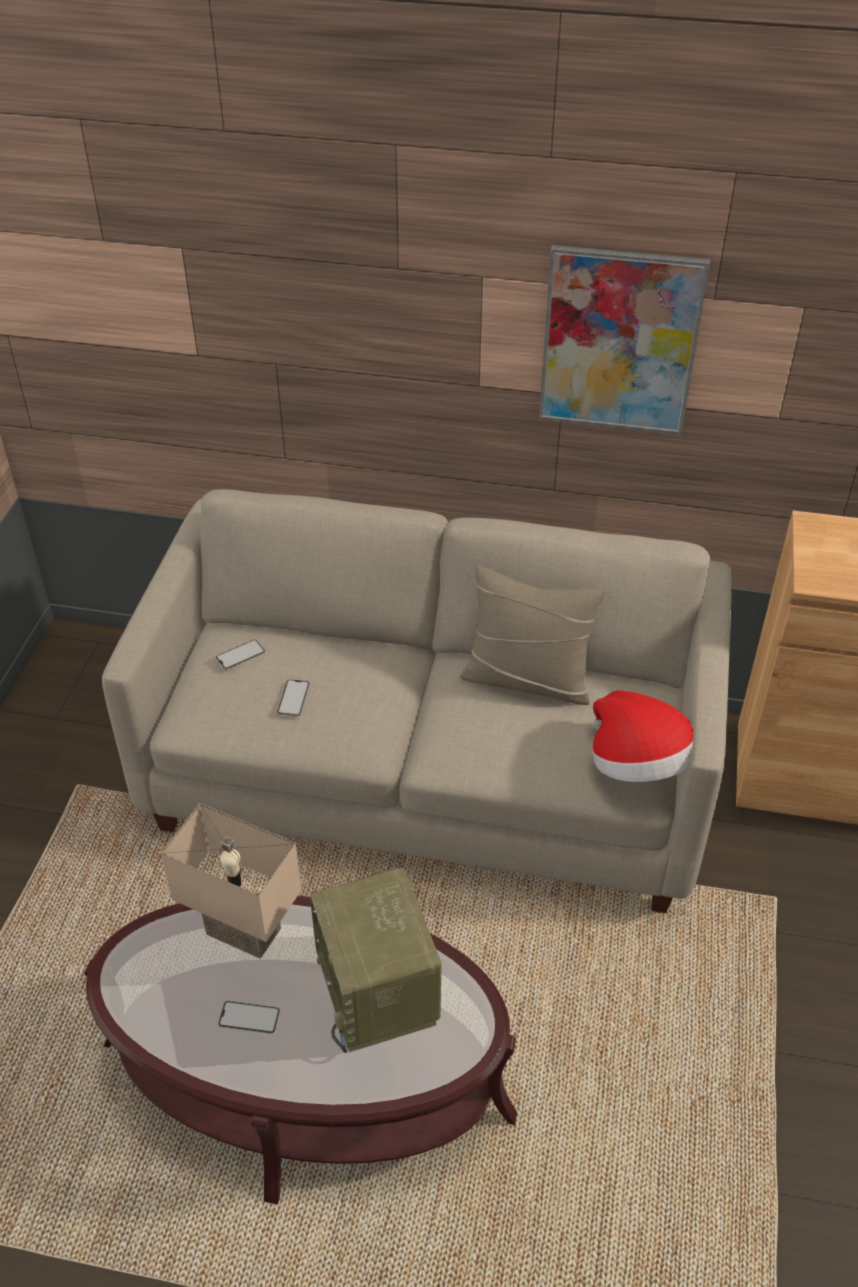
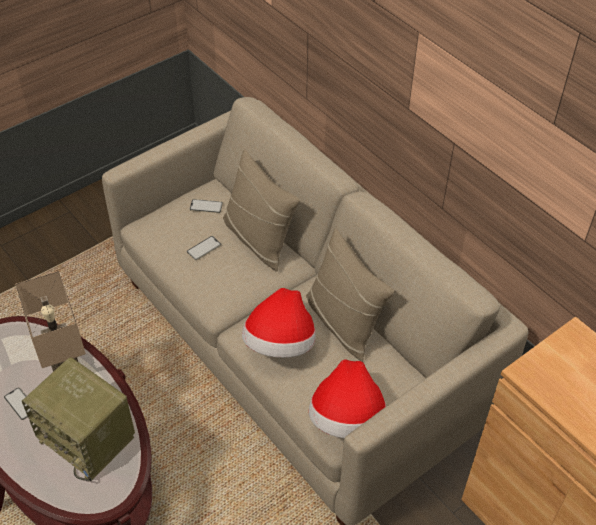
camera: 40 degrees right, 5 degrees up
(343, 653) = (258, 239): none -> beige pillow
(379, 991) = (88, 438): radio -> radio turned 75 degrees counterclockwise
(490, 740) = (280, 344): none -> hat
(619, 341) = (488, 123): picture -> none

